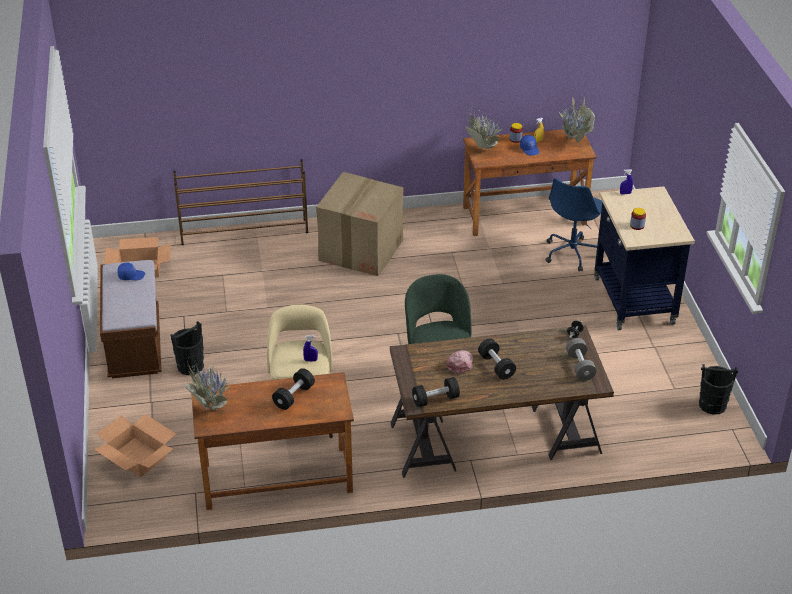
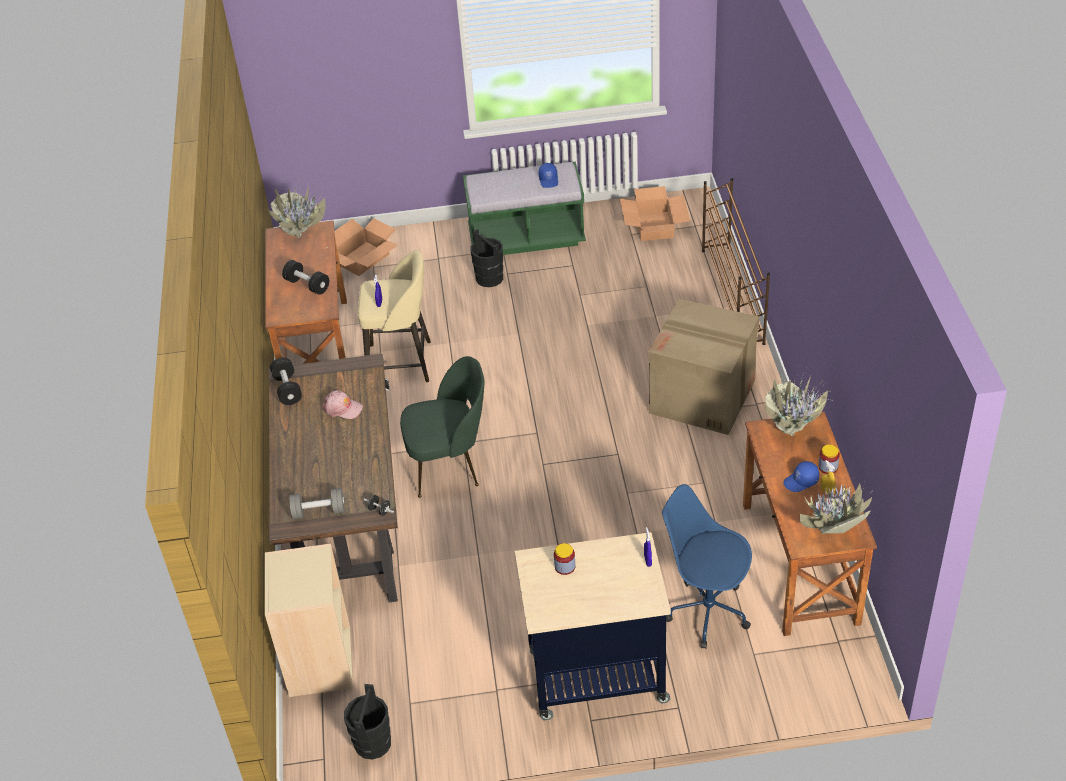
camera: 95 degrees right, 5 degrees up
(134, 344) = (526, 237): brown bench -> green bench
(496, 366) = (332, 438): black dumbbell -> none
(645, 440) = (319, 660): none -> beige bookcase

